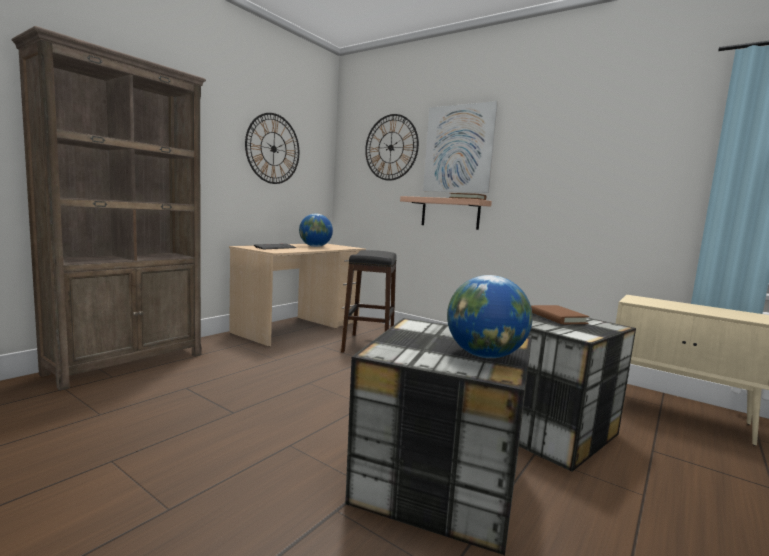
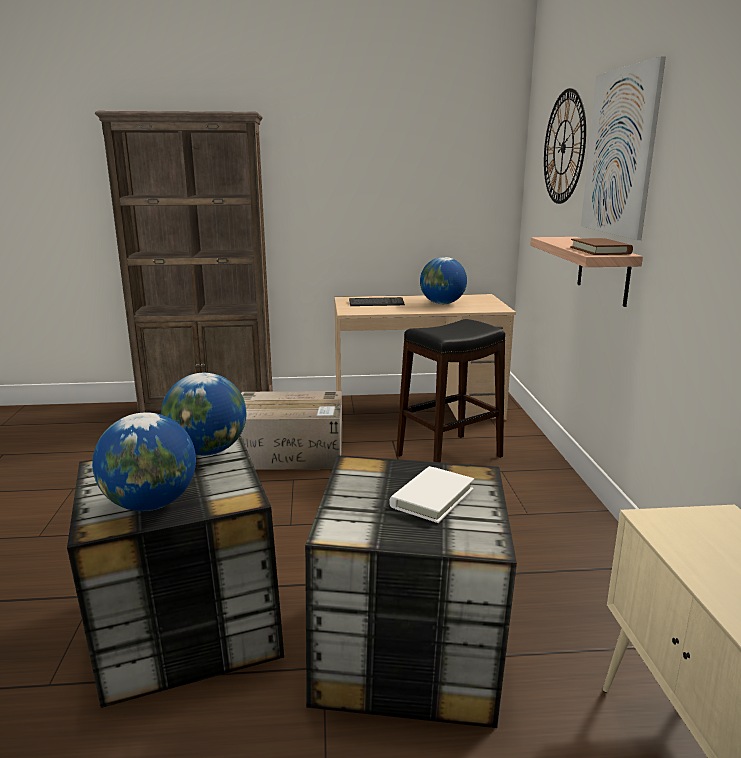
camera: 50 degrees right, 10 degrees up
(270, 369) = (291, 452): none -> cardboard box
(273, 149) = (403, 167): wall clock -> none
(417, 328) = (207, 451): none -> globe
(557, 318) = (432, 498): brown book -> white book

